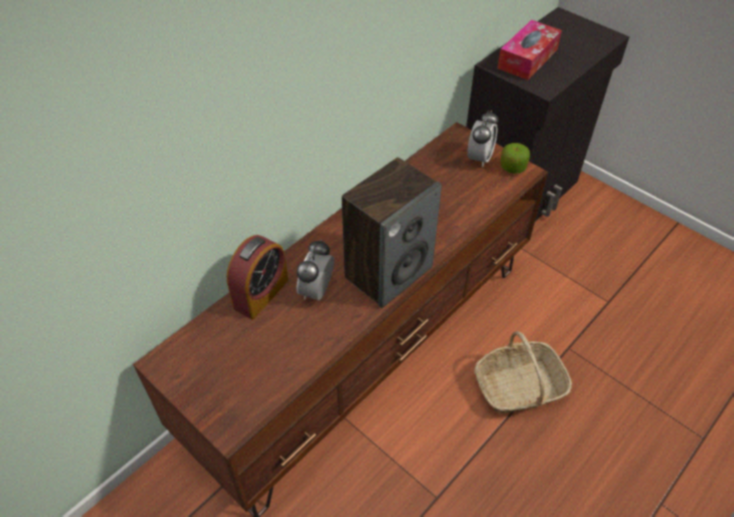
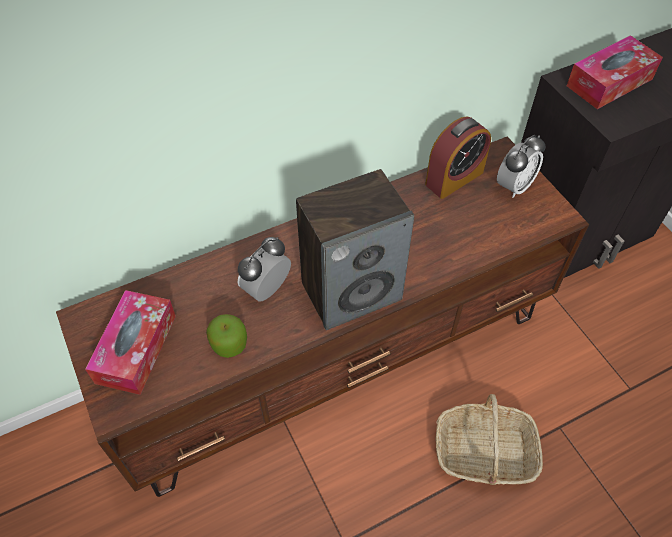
camera: 20 degrees right, 5 degrees up
(224, 372) = (136, 348): none -> tissue box
(261, 294) = (209, 275): alarm clock -> alarm clock (454, 178)
(512, 167) = (548, 207): apple -> apple (229, 344)

